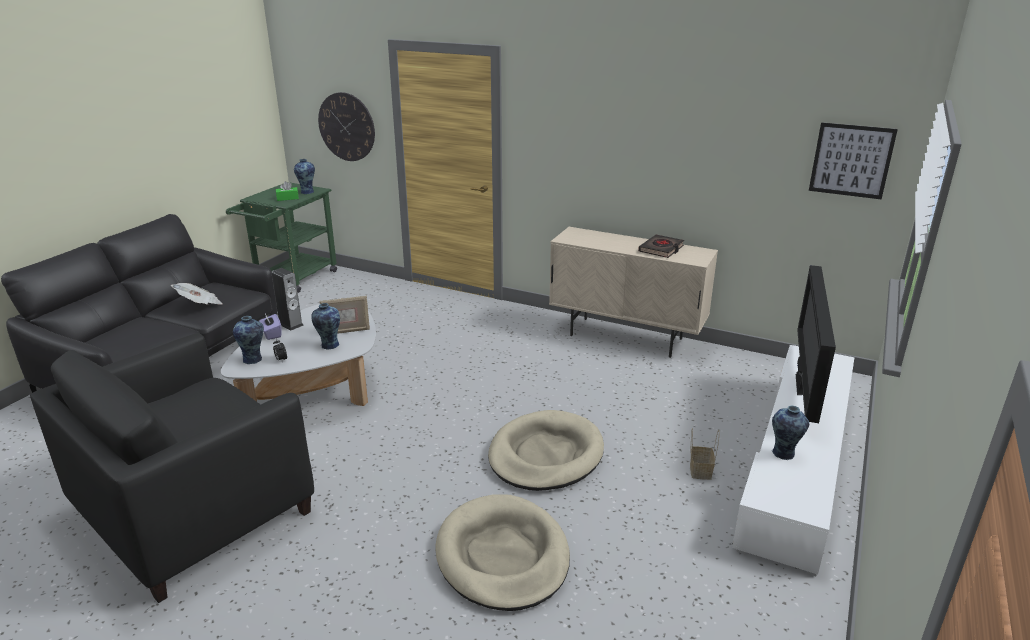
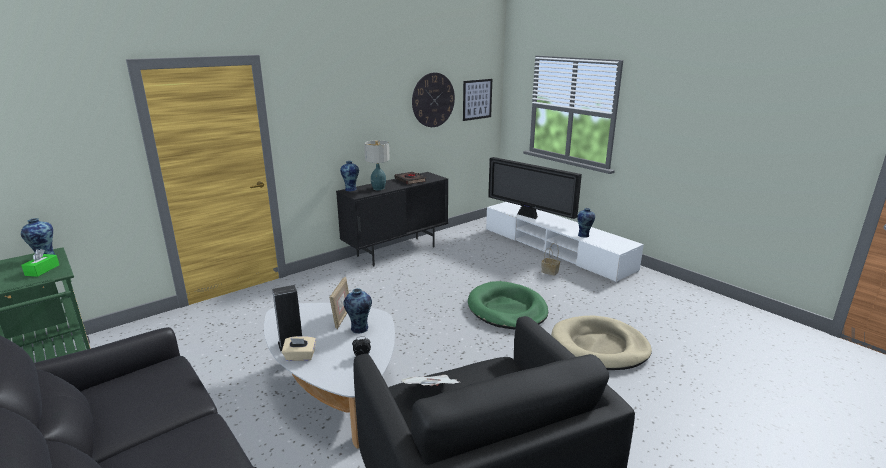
camera: 65 degrees left, 5 degrees down
(200, 304) = (157, 399): newspaper -> newspaper (432, 393)
(253, 359) = (345, 372): vase -> vase (351, 189)
(271, 334) = (300, 357): purple tissue box -> beige tissue box
(346, 127) = (72, 168): wall clock -> wall clock (433, 100)
(545, 455) = (507, 309): beige dog bed -> green dog bed
(603, 242) = (378, 188): none -> table lamp
(626, 337) = (396, 251): beige cabinet -> black cabinet

